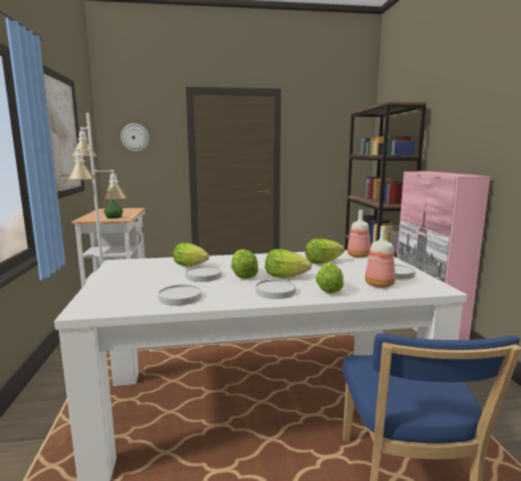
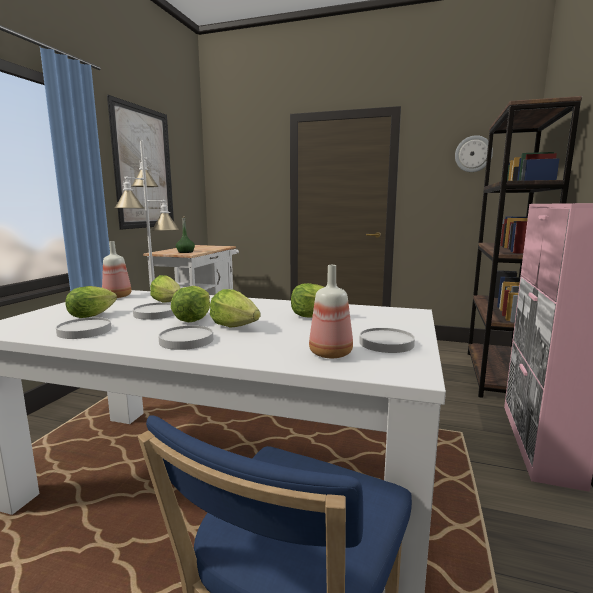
camera: 25 degrees right, 0 degrees up
(135, 137) = (238, 173): wall clock -> wall clock (473, 154)
(329, 289) = (253, 348): lettuce -> lettuce (94, 315)
(358, 255) = (381, 314): bottle -> bottle (118, 296)

